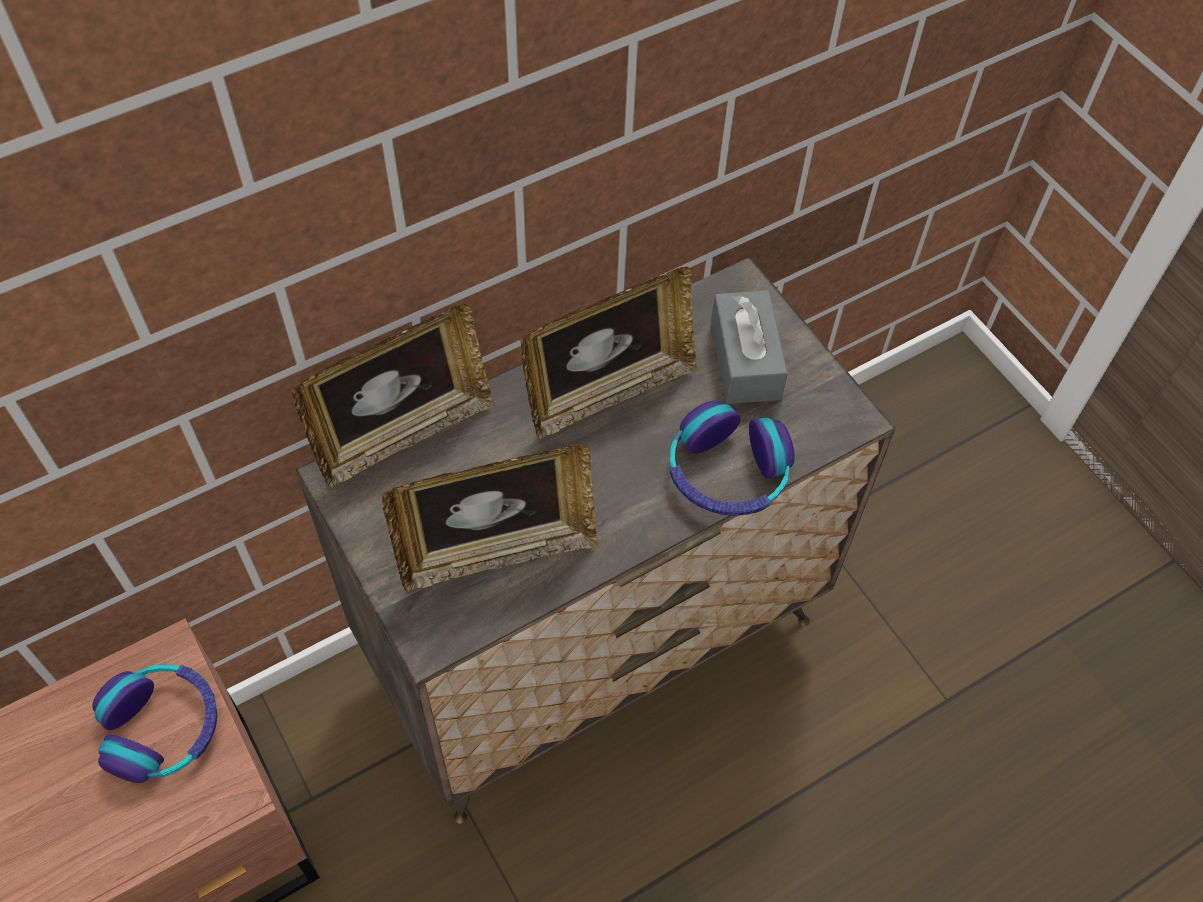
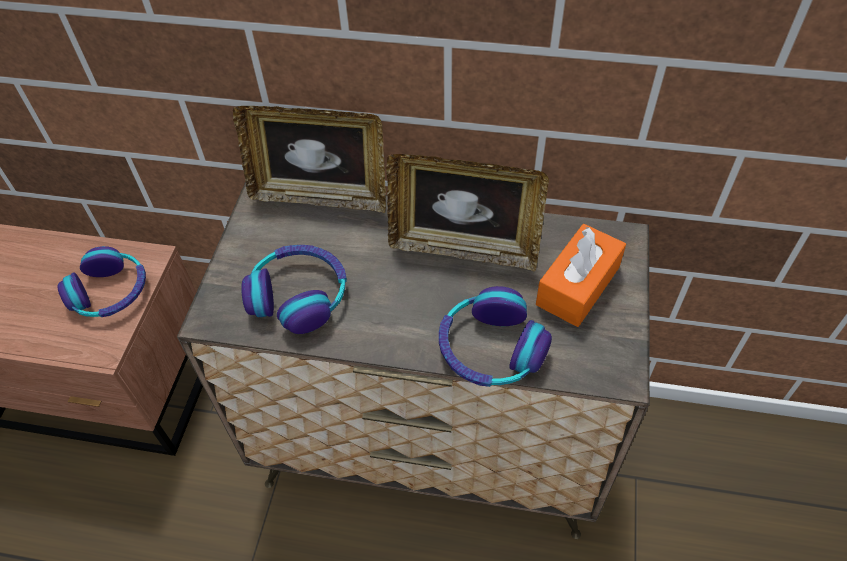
camera: 45 degrees right, 5 degrees down
(496, 551) = (299, 295): picture frame -> headphones
(745, 360) = (578, 286): grey tissue box -> orange tissue box

